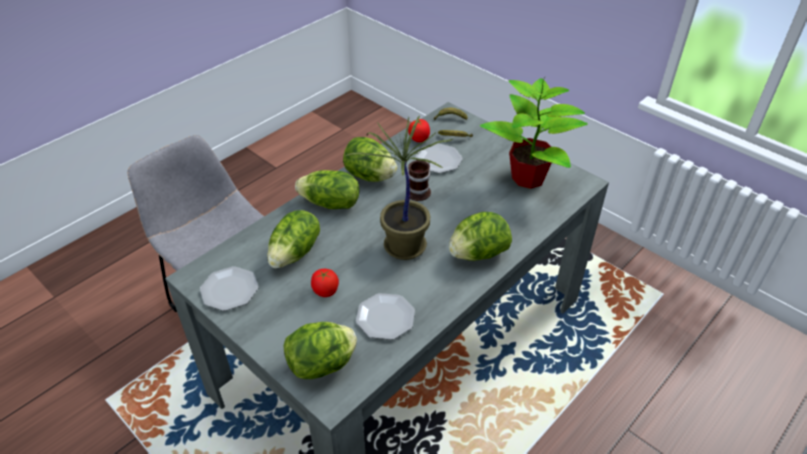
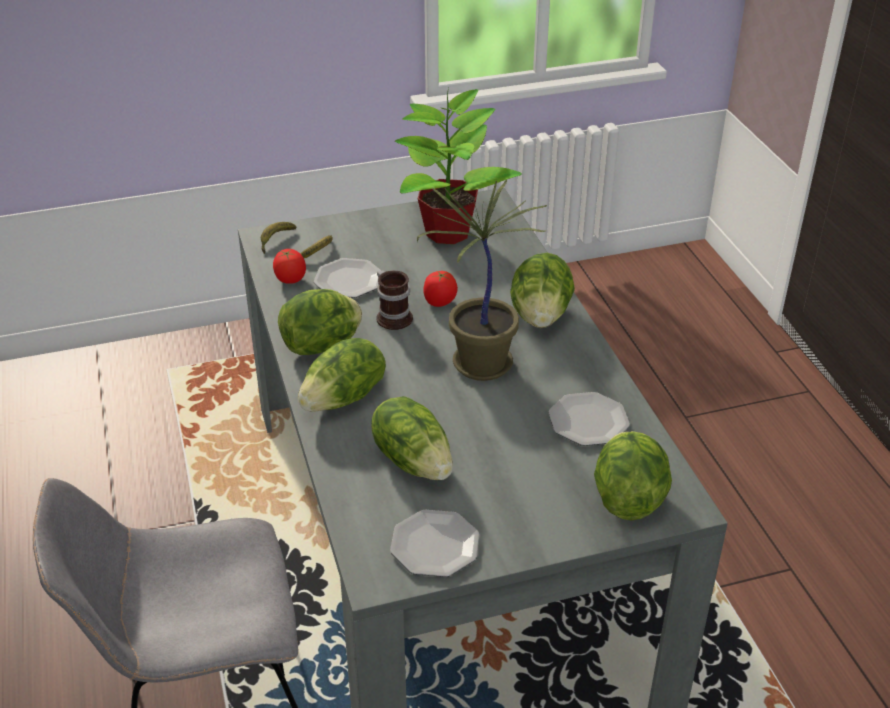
camera: 60 degrees left, 5 degrees down
(325, 291) = (508, 456): tomato -> tomato (439, 302)

